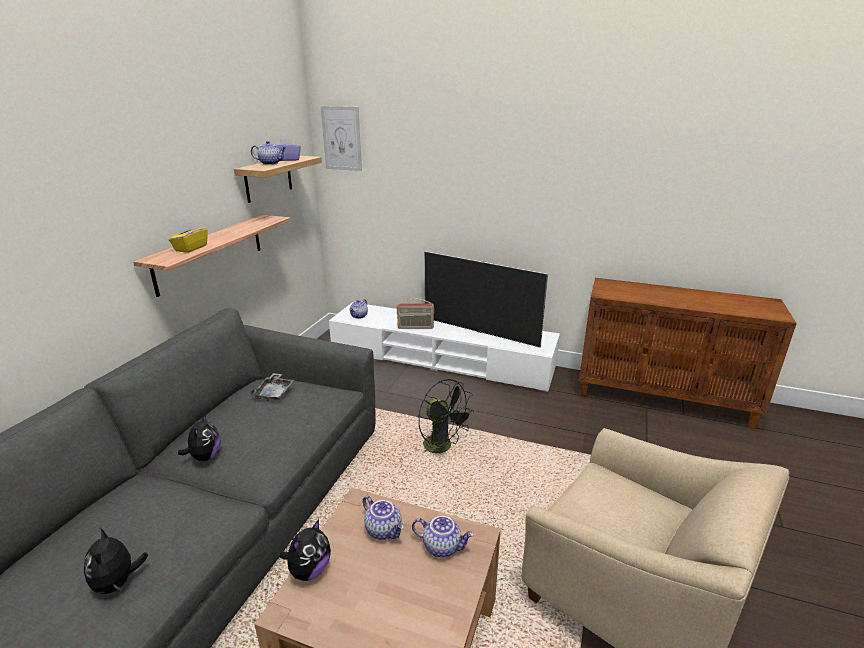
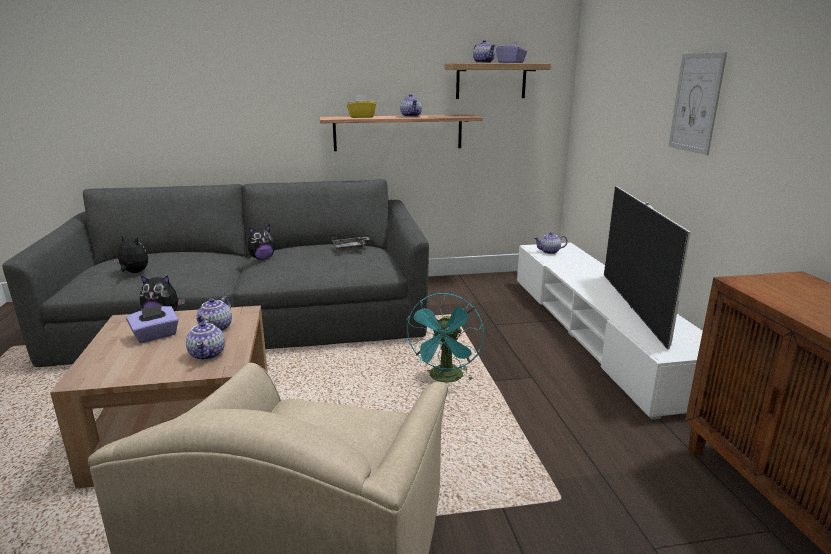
camera: 60 degrees right, 5 degrees down
(118, 582) = (134, 273): plush toy -> plush toy turned 75 degrees clockwise
(230, 232) = (411, 116): none -> teapot
(341, 138) = (593, 47): picture -> picture (696, 103)
(363, 583) = (155, 336): none -> purple tissue box
(415, 327) = (576, 277): radio -> none
(443, 447) = (445, 379): black fan -> turquoise fan

